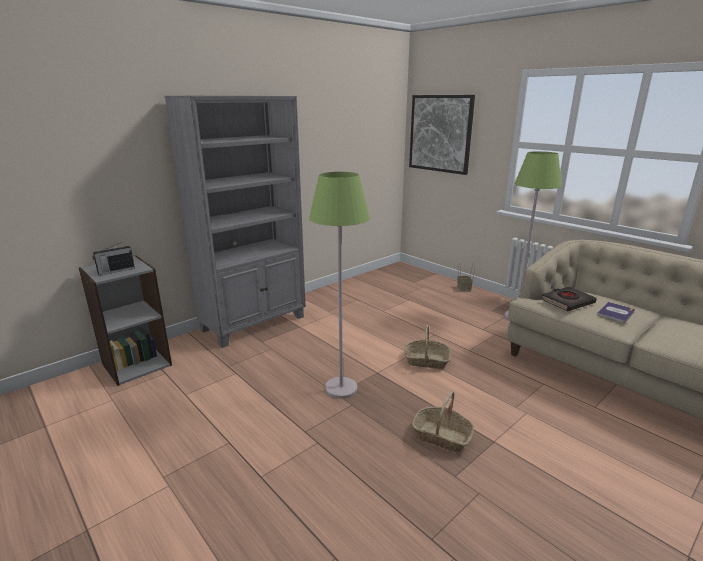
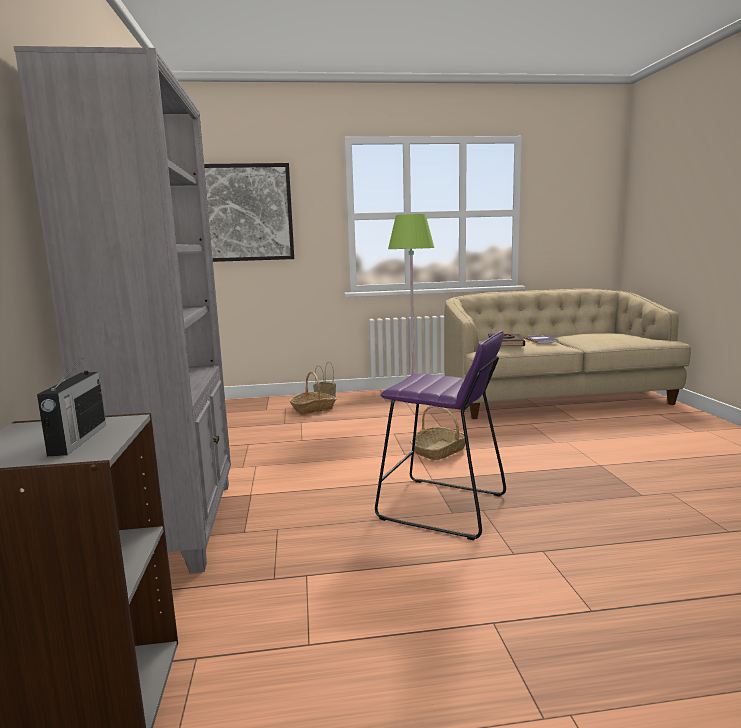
camera: 55 degrees left, 10 degrees down
(341, 388) = (442, 507): green floor lamp -> purple stool
(442, 436) = (577, 482): basket -> basket (313, 409)

